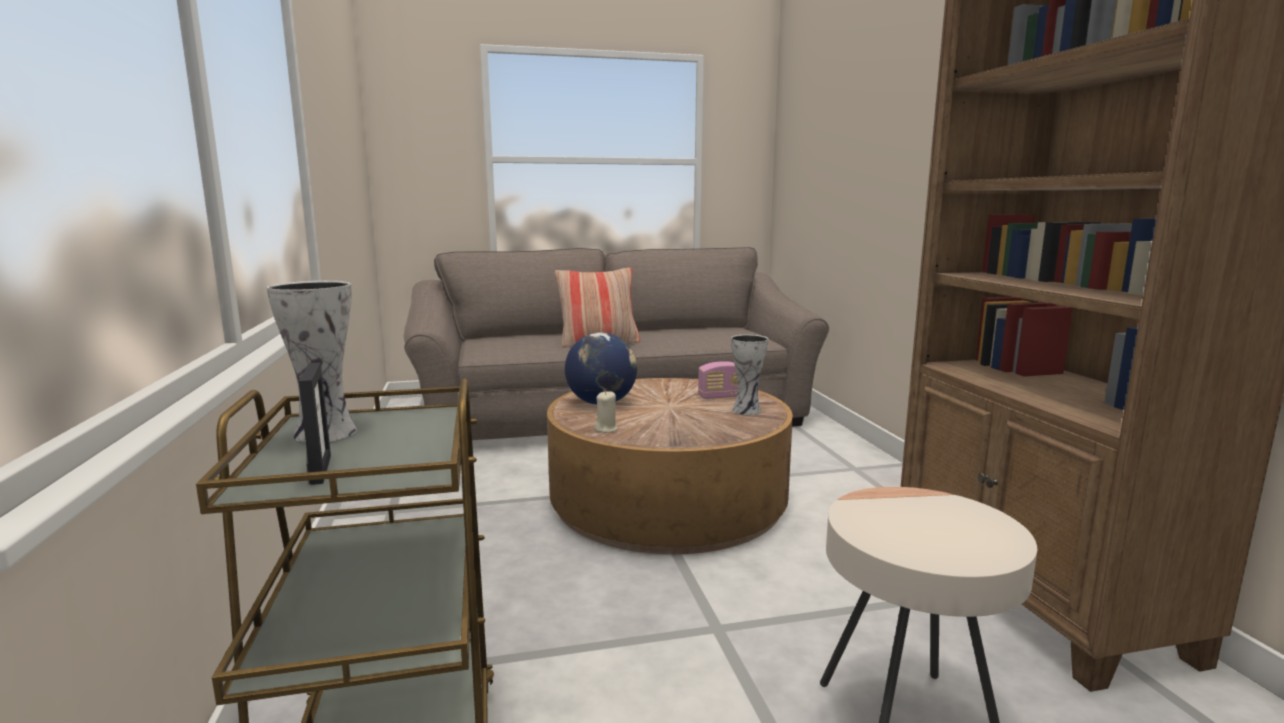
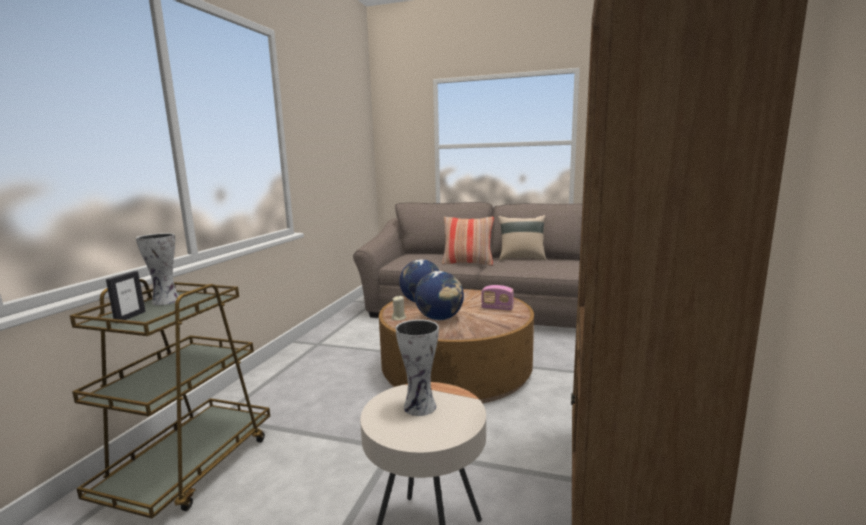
camera: 30 degrees right, 0 degrees up
(664, 330) = (521, 258): none -> beige pillow
(667, 420) = (440, 318): none -> globe
(748, 410) = (498, 320): vase -> vase (421, 406)

